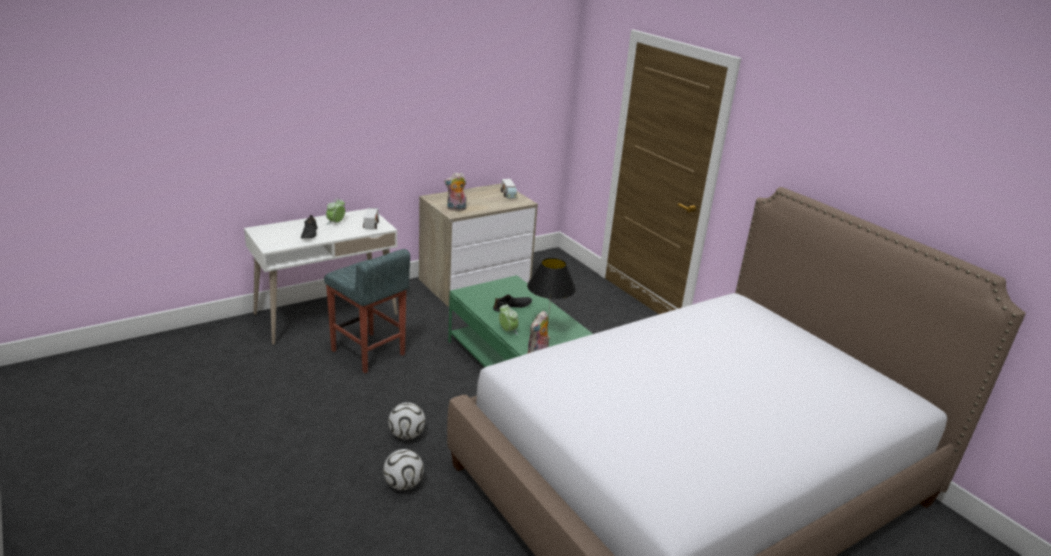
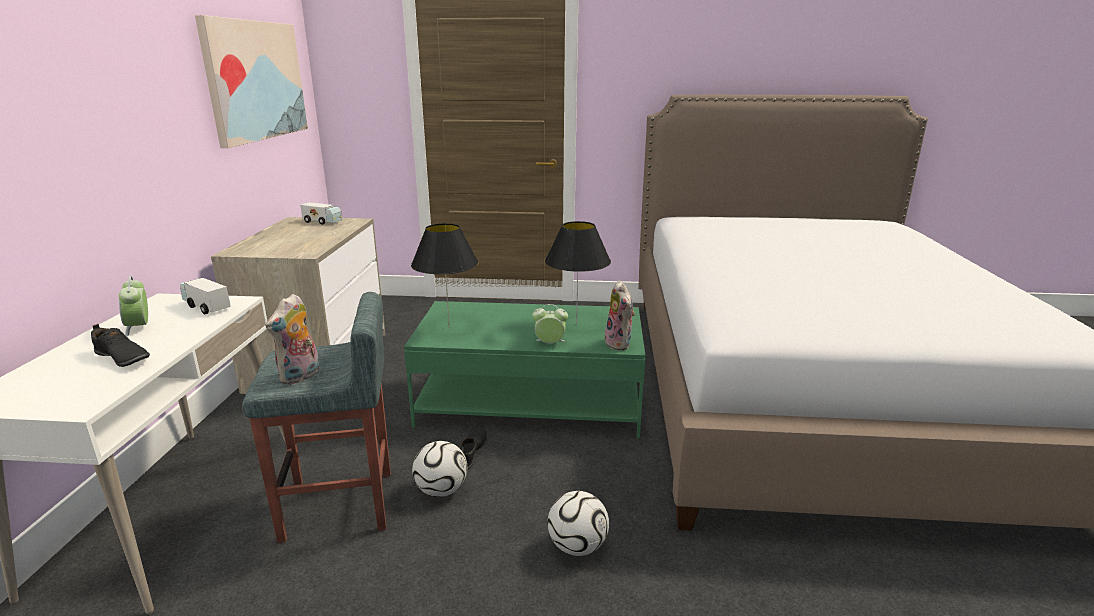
camera: 50 degrees left, 5 degrees down
(403, 484) = (689, 597): football -> football (441, 490)
(456, 209) = (297, 249): plush toy -> plush toy (301, 376)
(488, 293) = (449, 327): none -> black table lamp
(502, 92) = (255, 80): none -> picture
(512, 307) = (500, 324): black shoe -> black shoe (471, 452)

